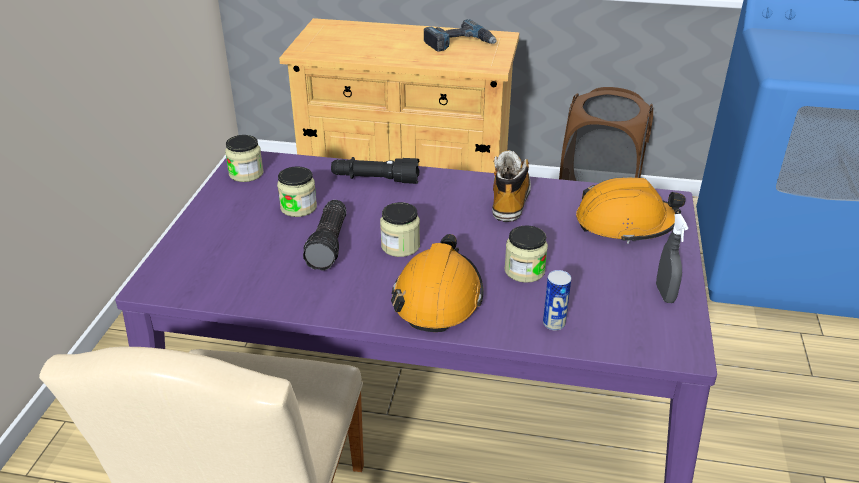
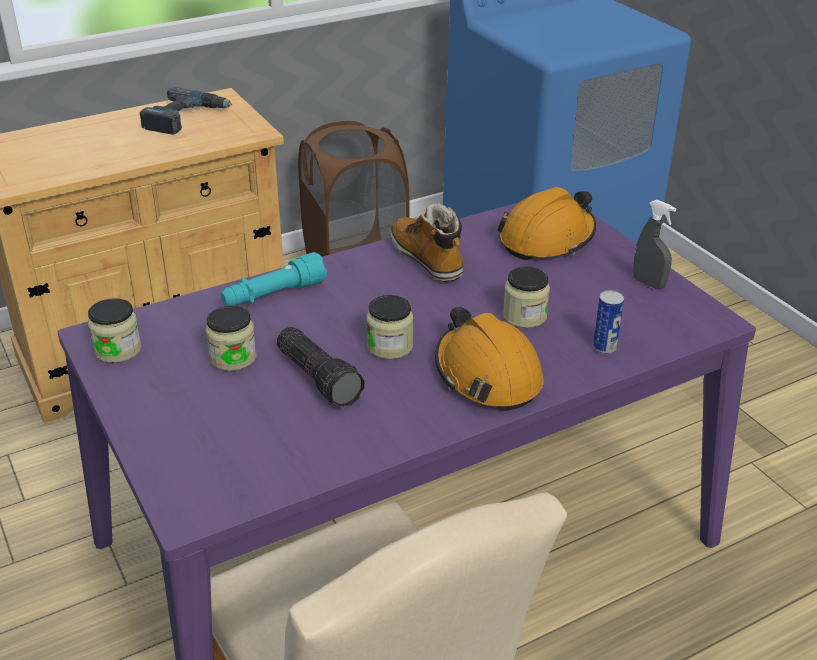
camera: 40 degrees left, 0 degrees up
(375, 179) = (273, 295): black flashlight -> turquoise flashlight

